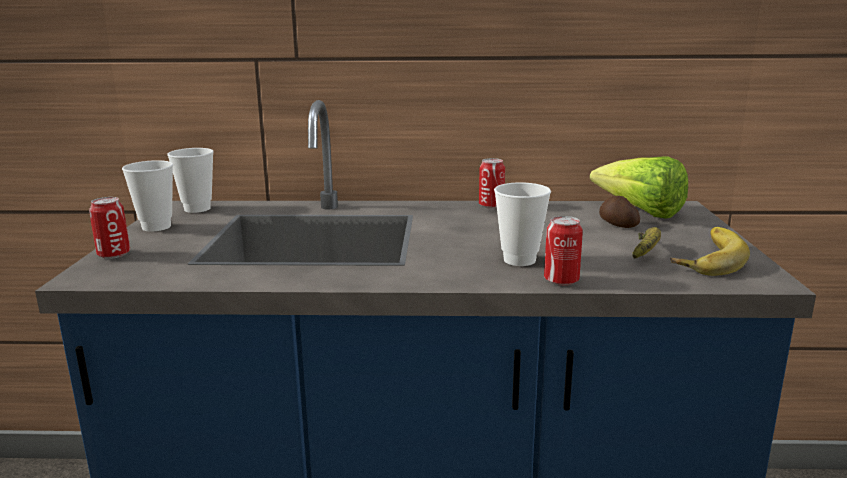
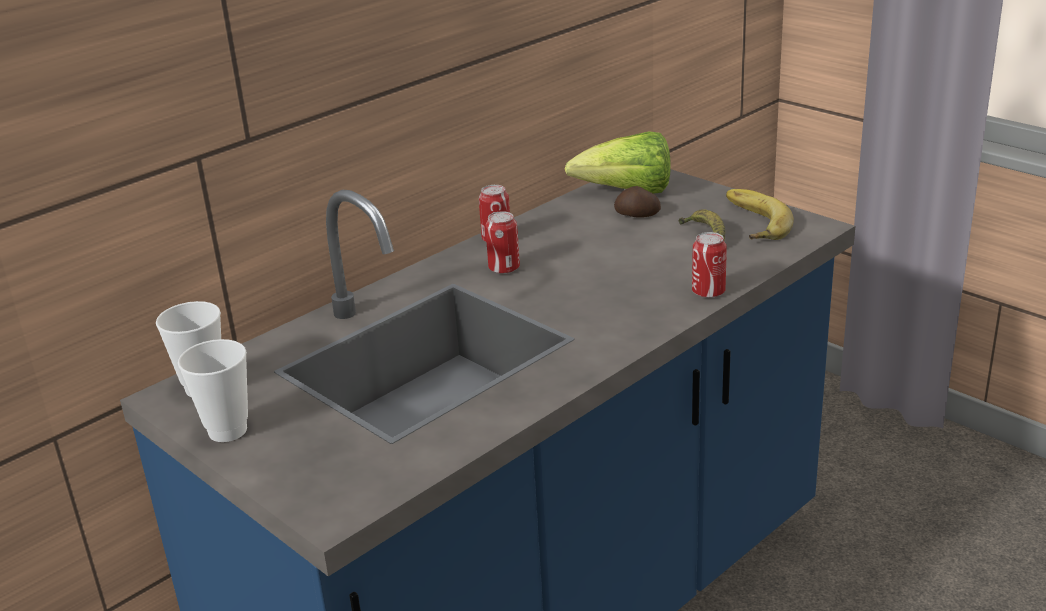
camera: 45 degrees left, 10 degrees up
(114, 254) = (284, 479): can -> can (504, 268)
(519, 260) = (644, 288): cup -> none

